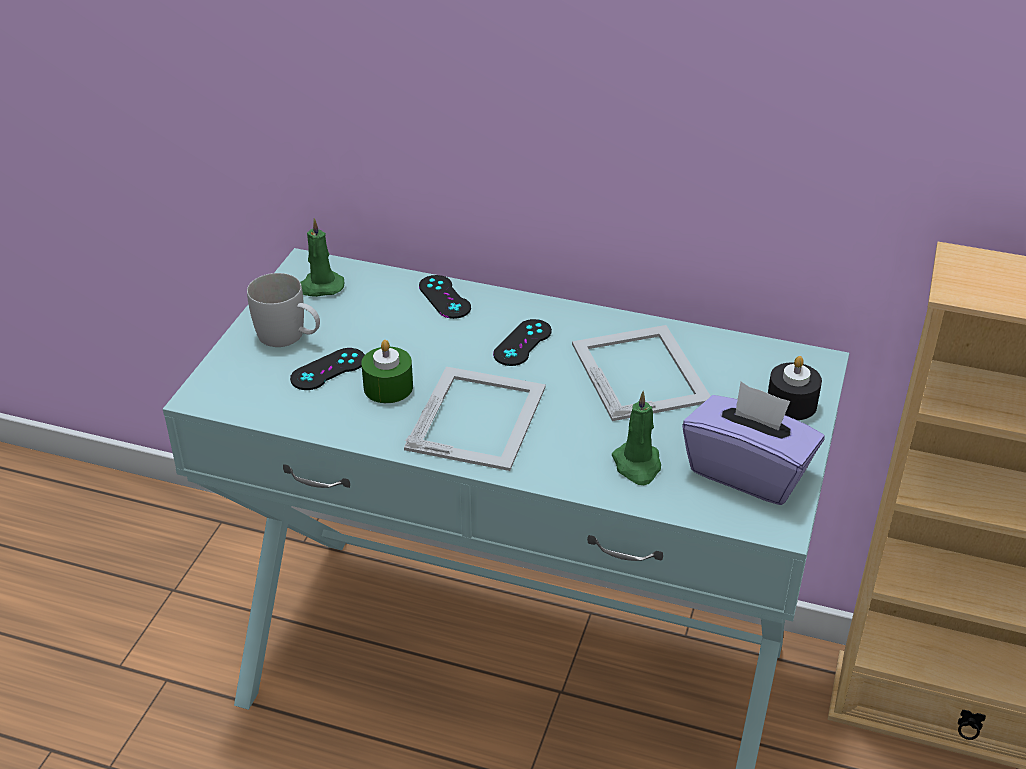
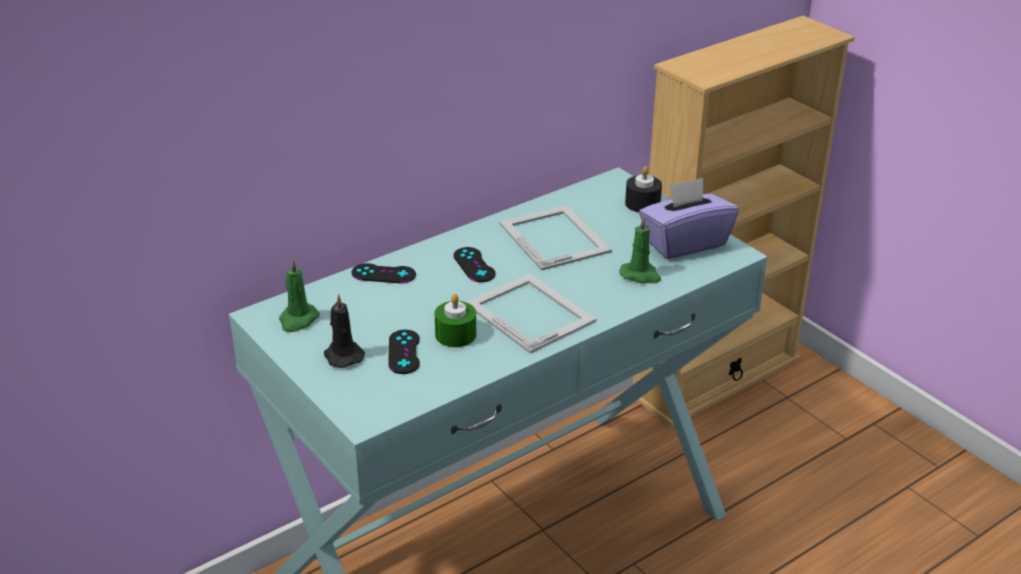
camera: 55 degrees left, 5 degrees down
(289, 337) = (342, 355): white mug -> black candle
(640, 371) = (555, 236): picture frame -> picture frame turned 45 degrees clockwise

